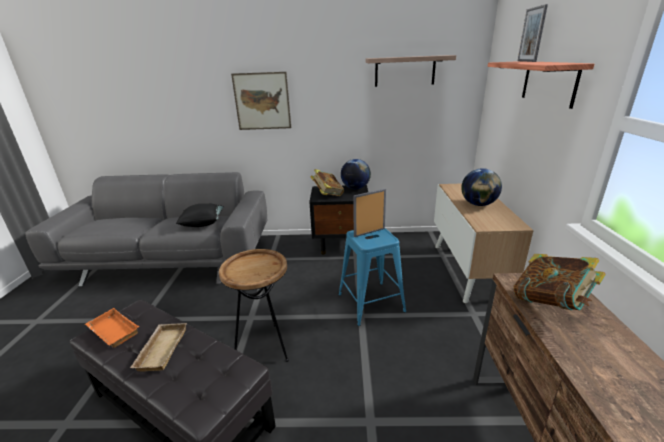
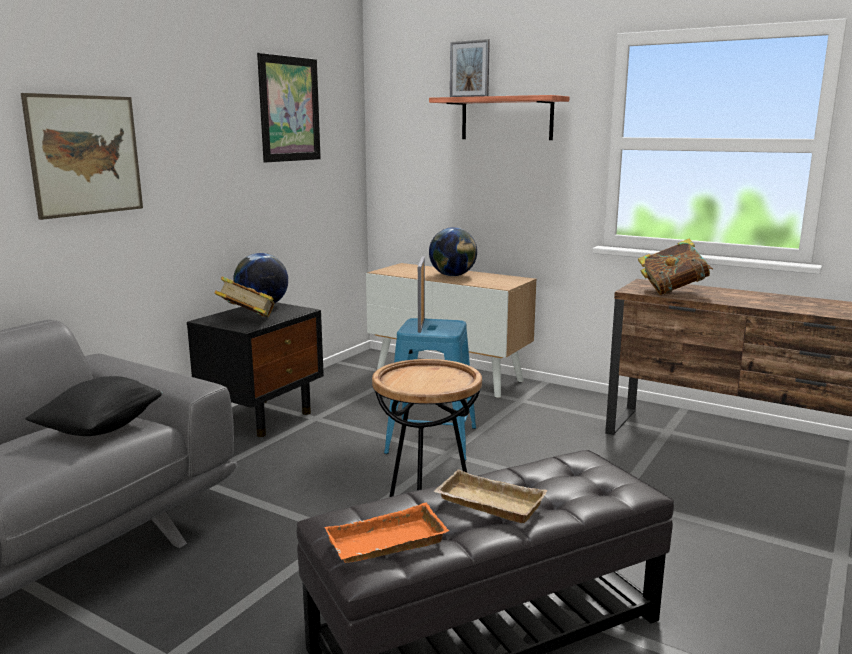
camera: 60 degrees left, 10 degrees down
(405, 71) = (289, 109): shelf -> picture

